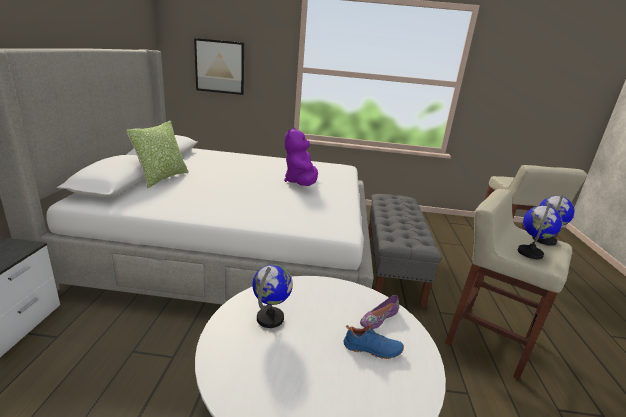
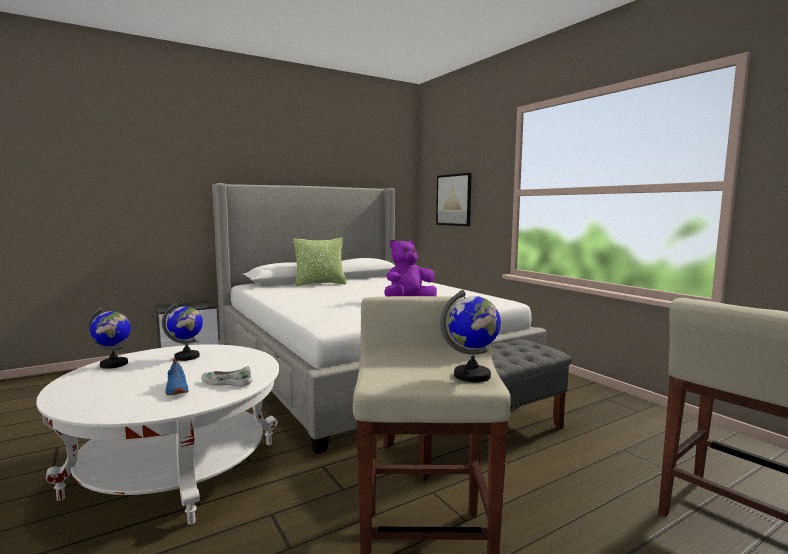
camera: 55 degrees right, 15 degrees down
(378, 318) = (227, 383): purple shoe -> white shoe
(530, 253) = (399, 371): globe -> globe (114, 364)

